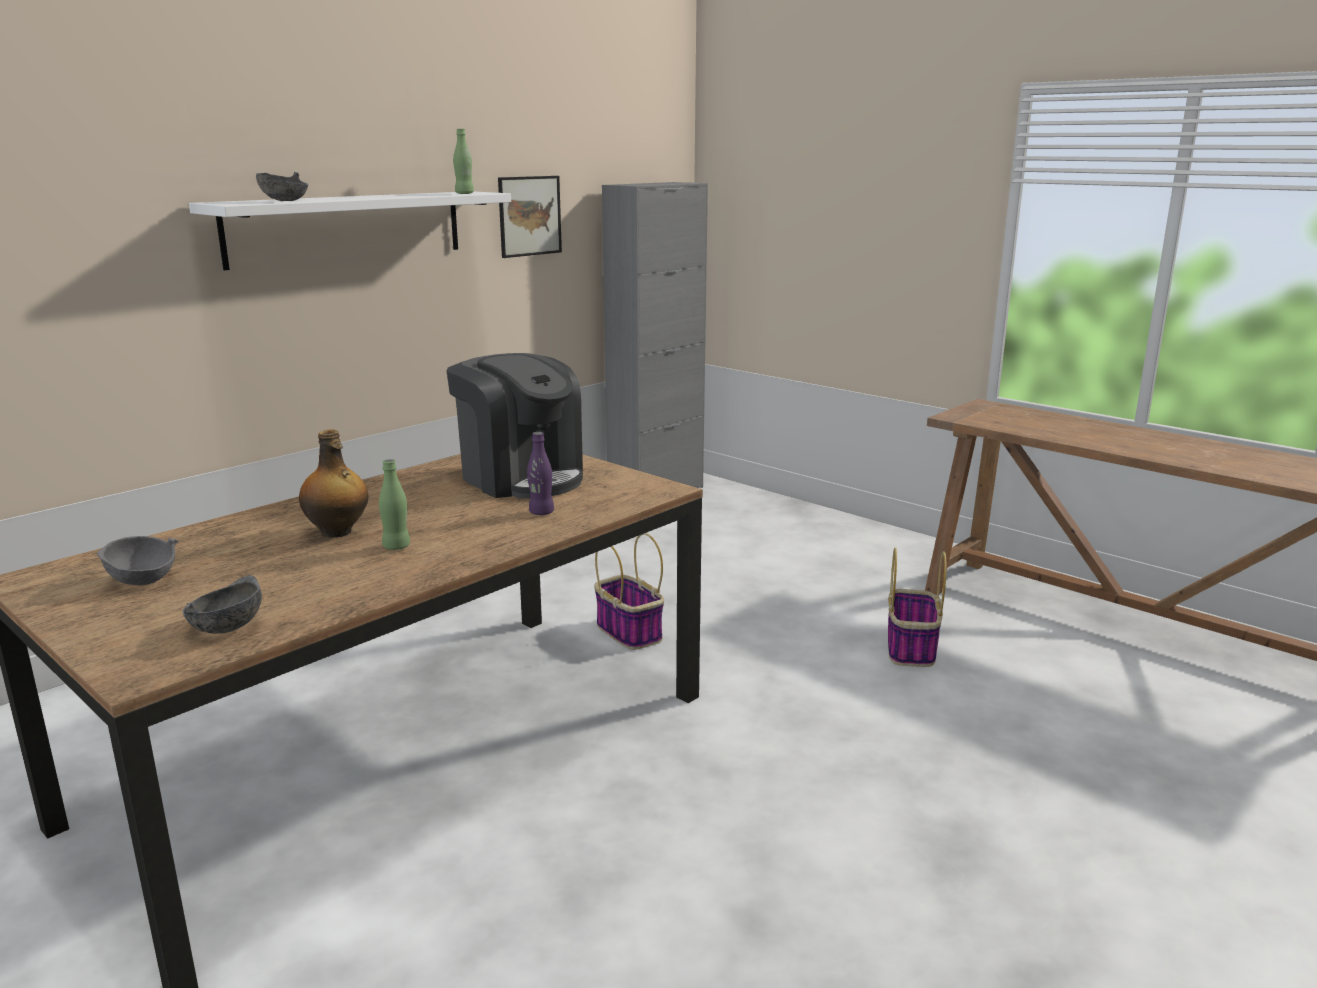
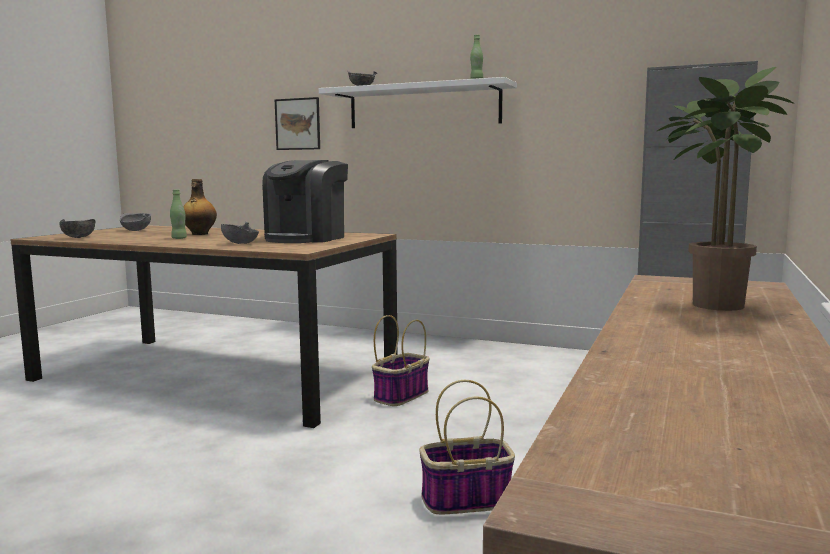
camera: 70 degrees right, 10 degrees down
(529, 216) = (571, 100): picture -> picture (297, 124)
(541, 512) = (241, 243): purple bottle -> grey bowl
(1056, 425) = (713, 303): none -> potted plant

